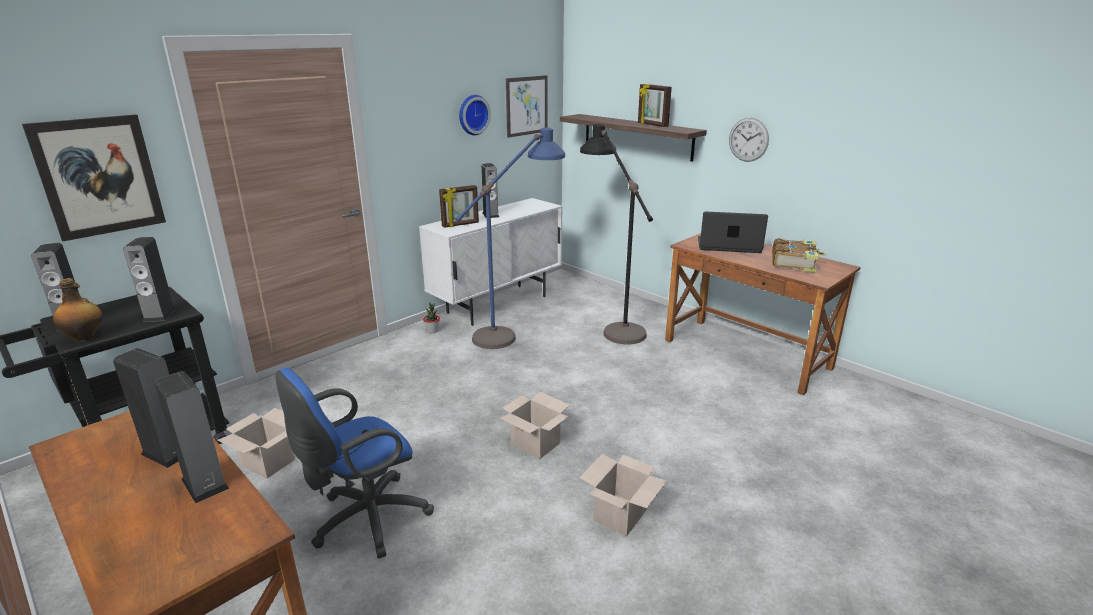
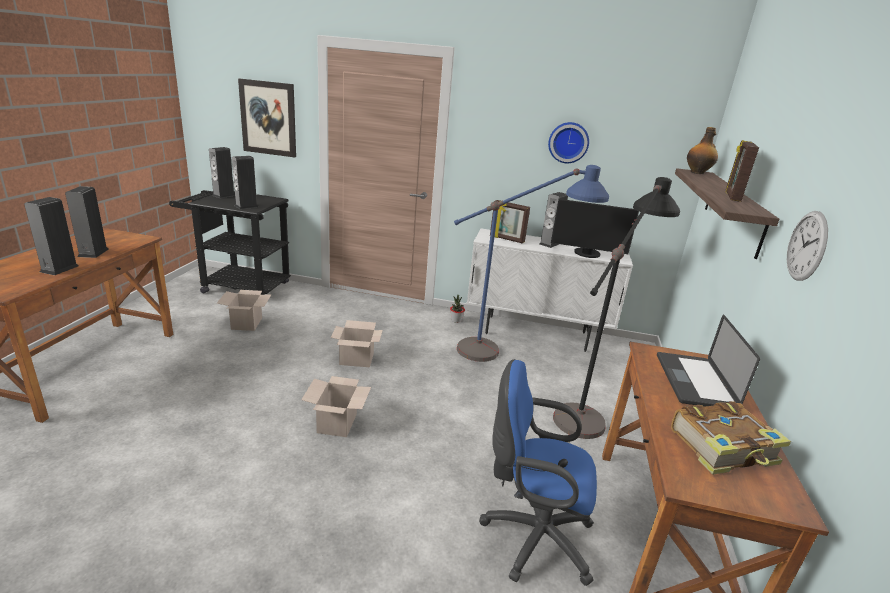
camera: 55 degrees right, 0 degrees up
(85, 338) = (207, 202): bottle -> bottle (697, 173)
(365, 520) = (203, 378): blue office chair -> blue office chair (531, 536)
(526, 106) = (647, 149): picture -> none
(527, 211) = (587, 254): none -> monitor
(620, 516) = (258, 509): cardboard box -> cardboard box (355, 359)
(728, 246) = (694, 381): laptop -> laptop turned 150 degrees counterclockwise

